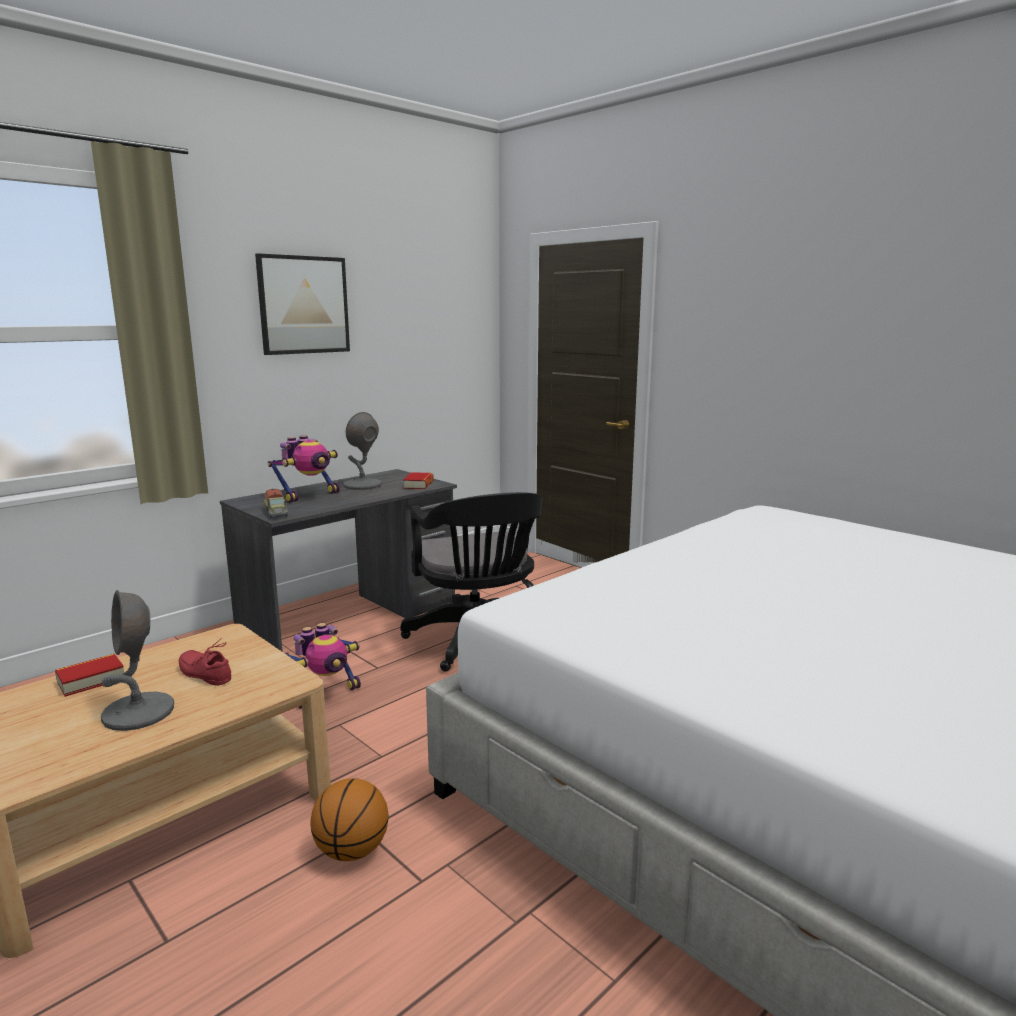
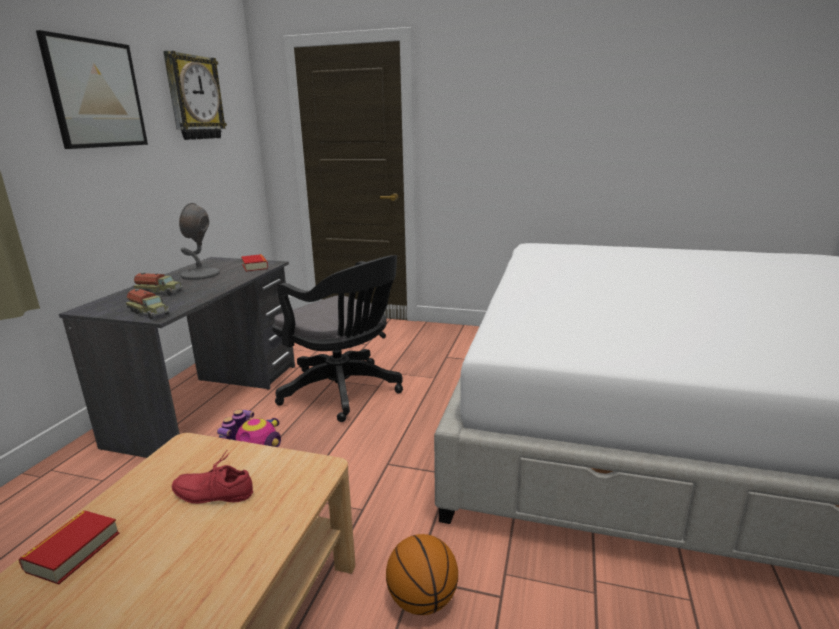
camera: 30 degrees left, 5 degrees up
(138, 712) = (188, 563): grey table lamp -> none
(309, 496) = (159, 292): toy robot -> toy truck
(416, 304) = (194, 98): none -> wall clock

